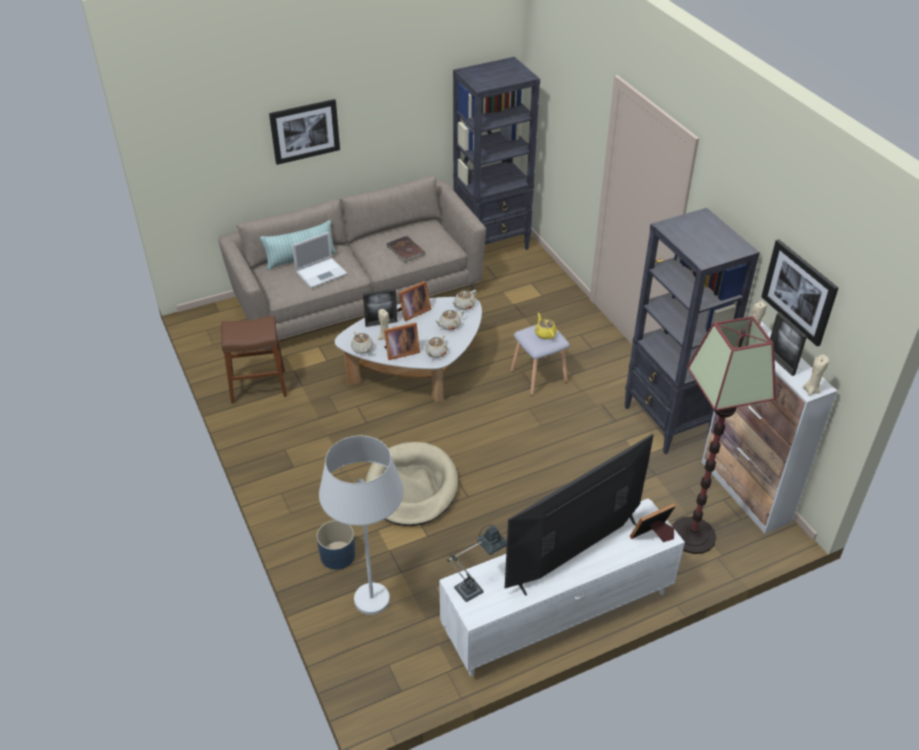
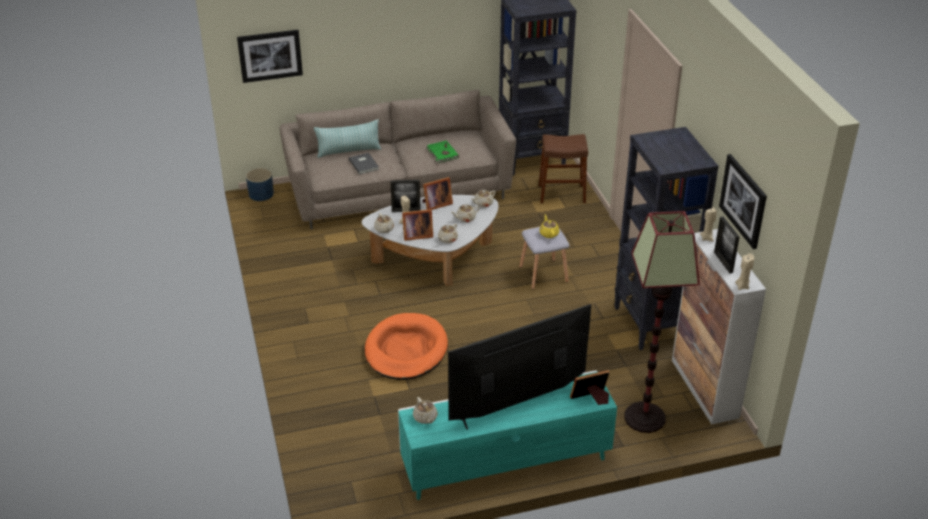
camera: 10 degrees right, 5 degrees down
(258, 386) = (294, 256): brown stool -> brown stool (561, 194)
(305, 131) = (363, 39): picture -> picture (270, 55)
(322, 272) = (364, 164): laptop -> grey book
(338, 555) = (329, 394): blue planter -> blue planter (261, 194)
(373, 616) = (347, 444): white floor lamp -> none
(405, 251) = (442, 153): brown book -> green book
(412, 487) = (406, 350): beige dog bed -> orange dog bed
(474, 587) = (425, 418): table lamp -> beige teapot
(557, 613) = (505, 462): white tv stand -> turquoise tv stand

